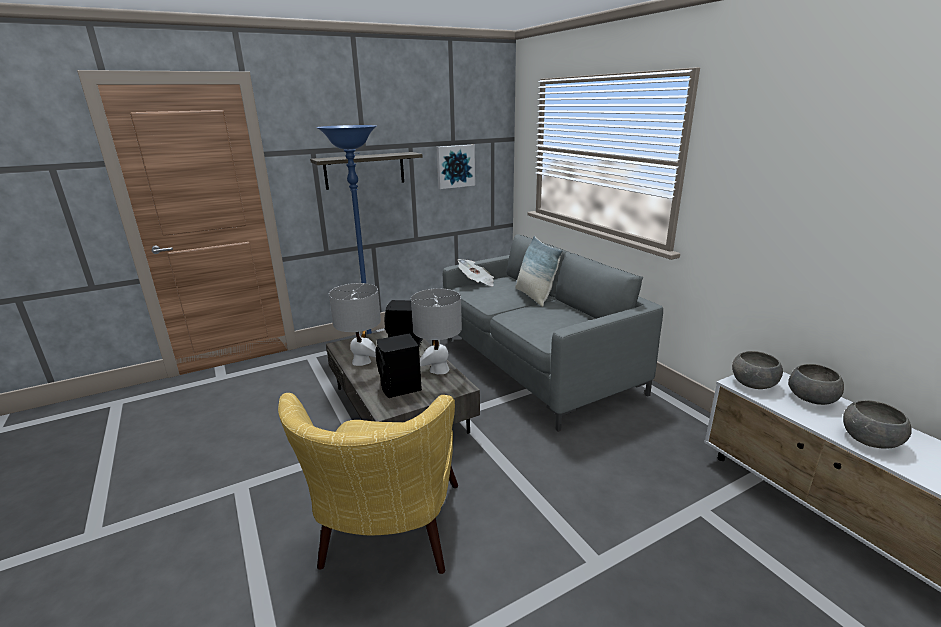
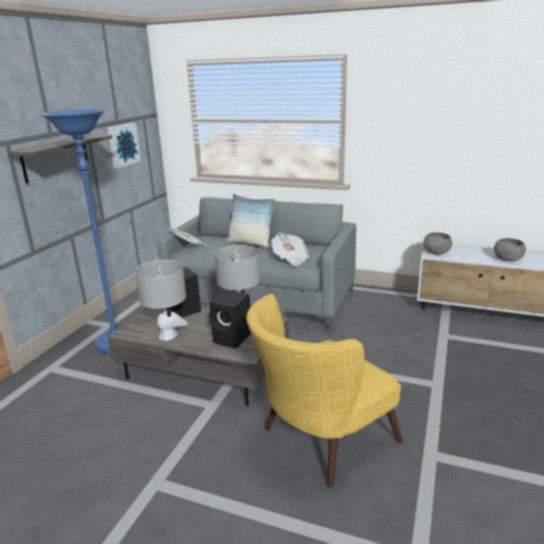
camera: 40 degrees left, 0 degrees up
(387, 538) = (319, 441): yellow armchair -> yellow armchair turned 90 degrees clockwise
(542, 326) = (290, 259): none -> newspaper
(810, 398) = (465, 250): grey bowl -> none

